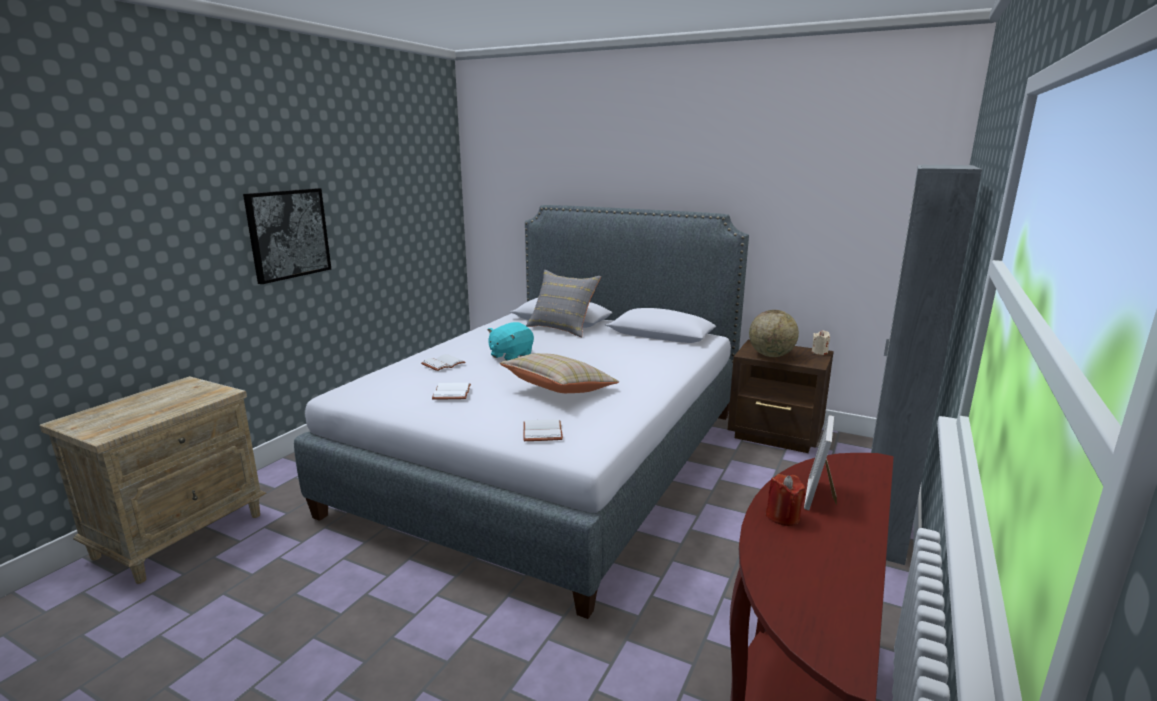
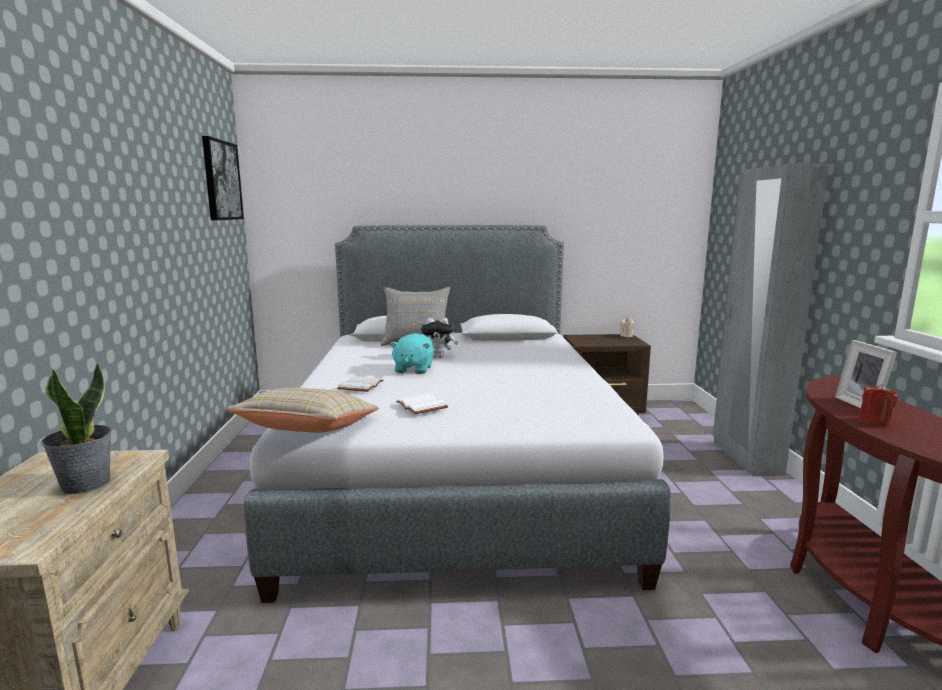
camera: 30 degrees left, 5 degrees down
(176, 404) = (85, 484): none -> potted plant
(288, 234) = (122, 251): picture -> picture (221, 180)
(544, 432) = (566, 418): white book -> none
(554, 346) = (439, 357): none -> plush toy
(559, 390) = (511, 387): beige pillow -> beige pillow (308, 431)
(771, 355) = (600, 342): globe -> none

